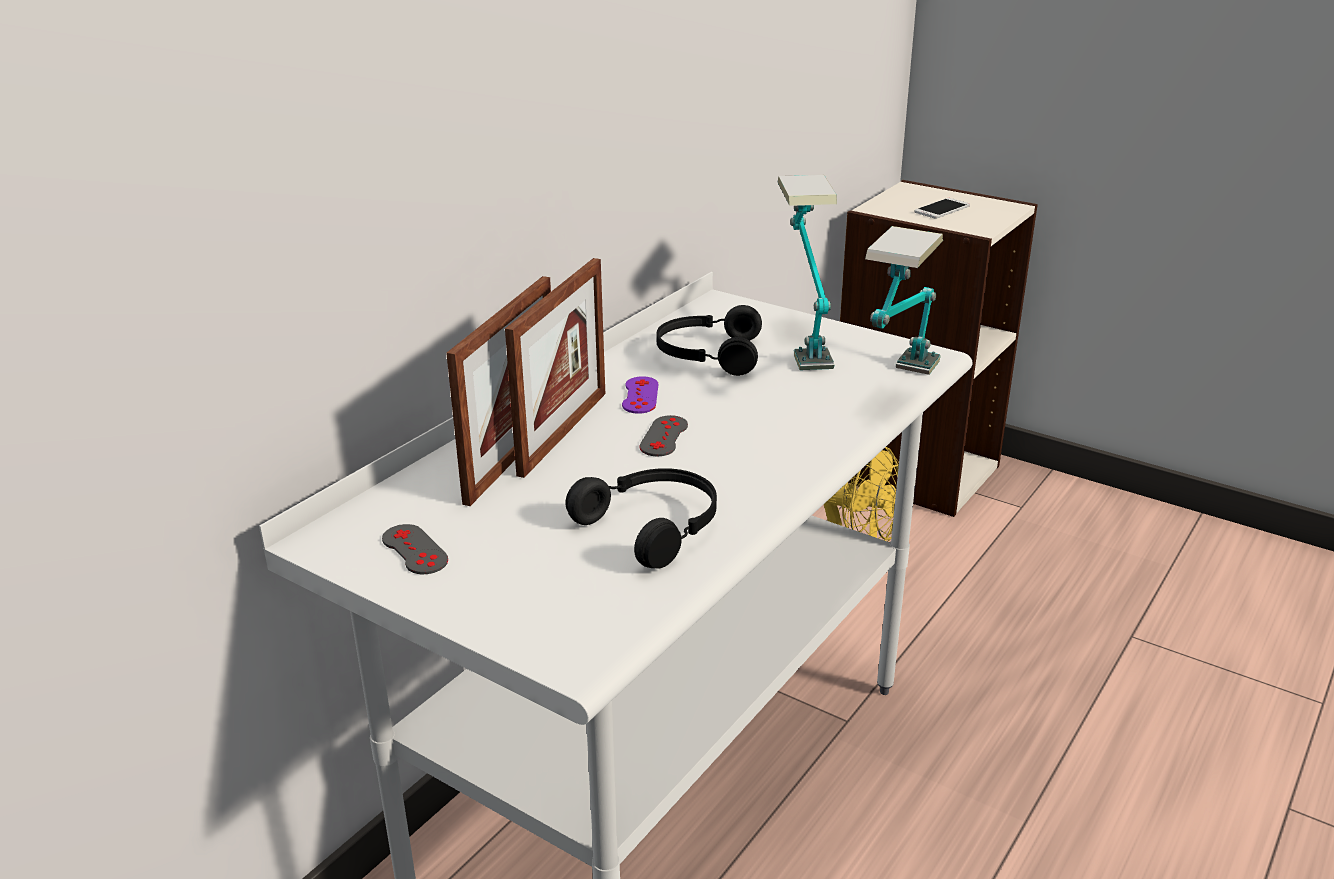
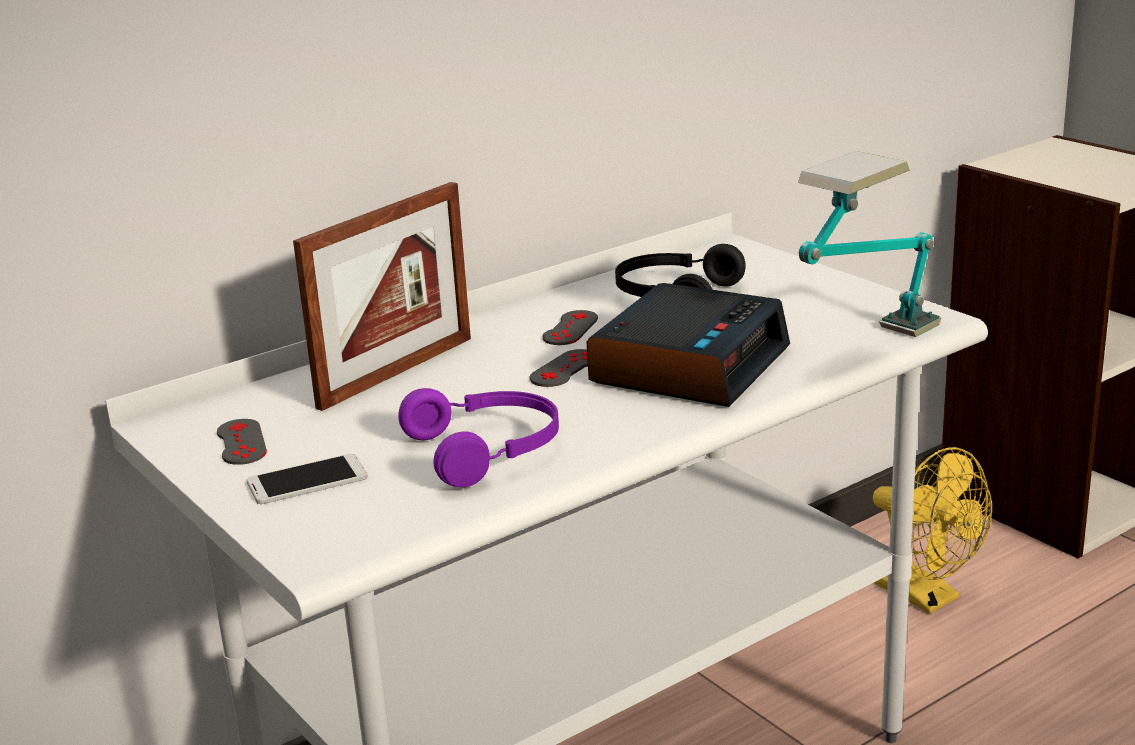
camera: 20 degrees right, 5 degrees down
(563, 432) = (464, 355): picture frame -> none
(640, 395) = (570, 328): purple game controller -> grey game controller
(654, 527) = (488, 450): black headphones -> purple headphones
(767, 420) = (689, 365): none -> alarm clock
(803, 338) = (796, 288): table lamp -> none
(942, 209) = (1081, 168): phone -> phone (307, 480)

